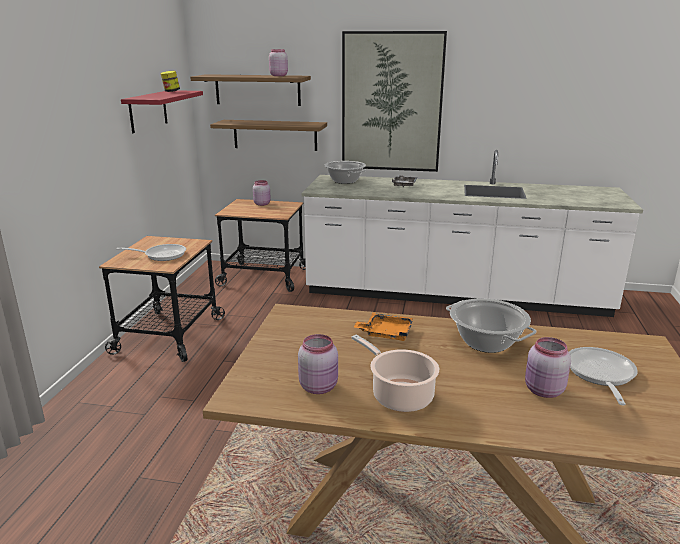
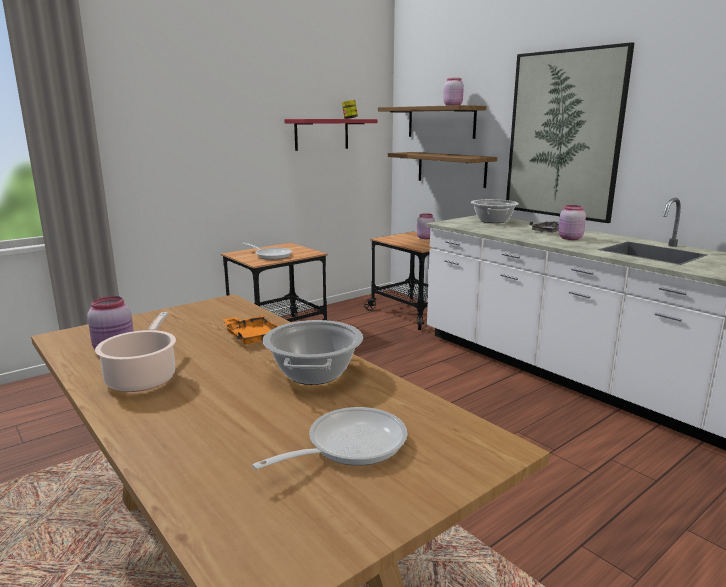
camera: 40 degrees right, 5 degrees down
(543, 391) = (253, 429): pink jar -> pink jar (569, 238)

